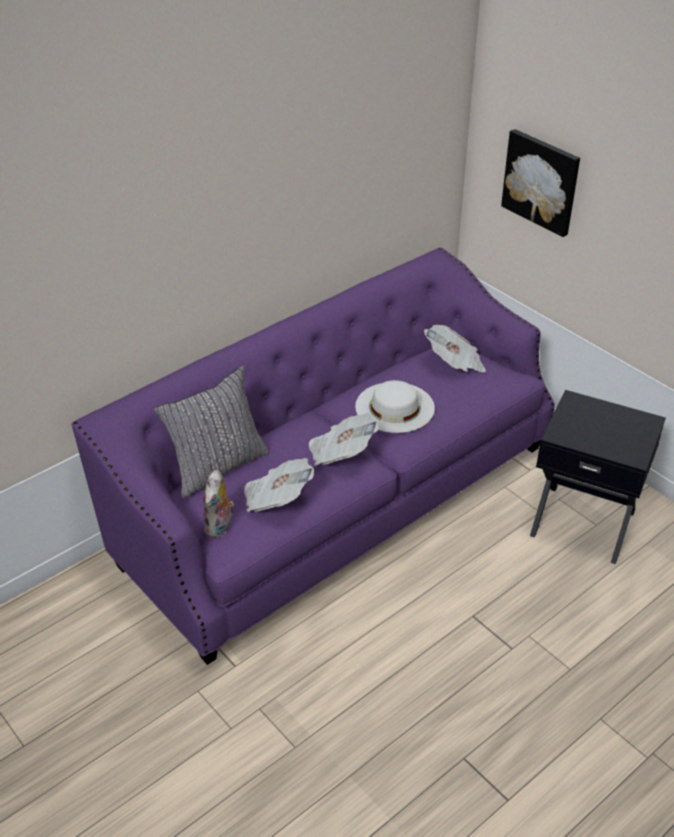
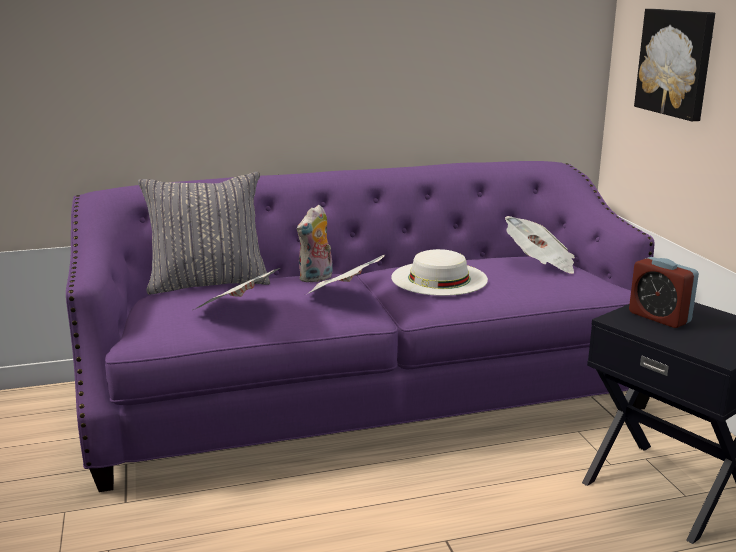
camera: 25 degrees right, 20 degrees down
(220, 527) = (156, 319): plush toy -> plush toy (316, 279)
(580, 424) = (659, 317): none -> alarm clock

